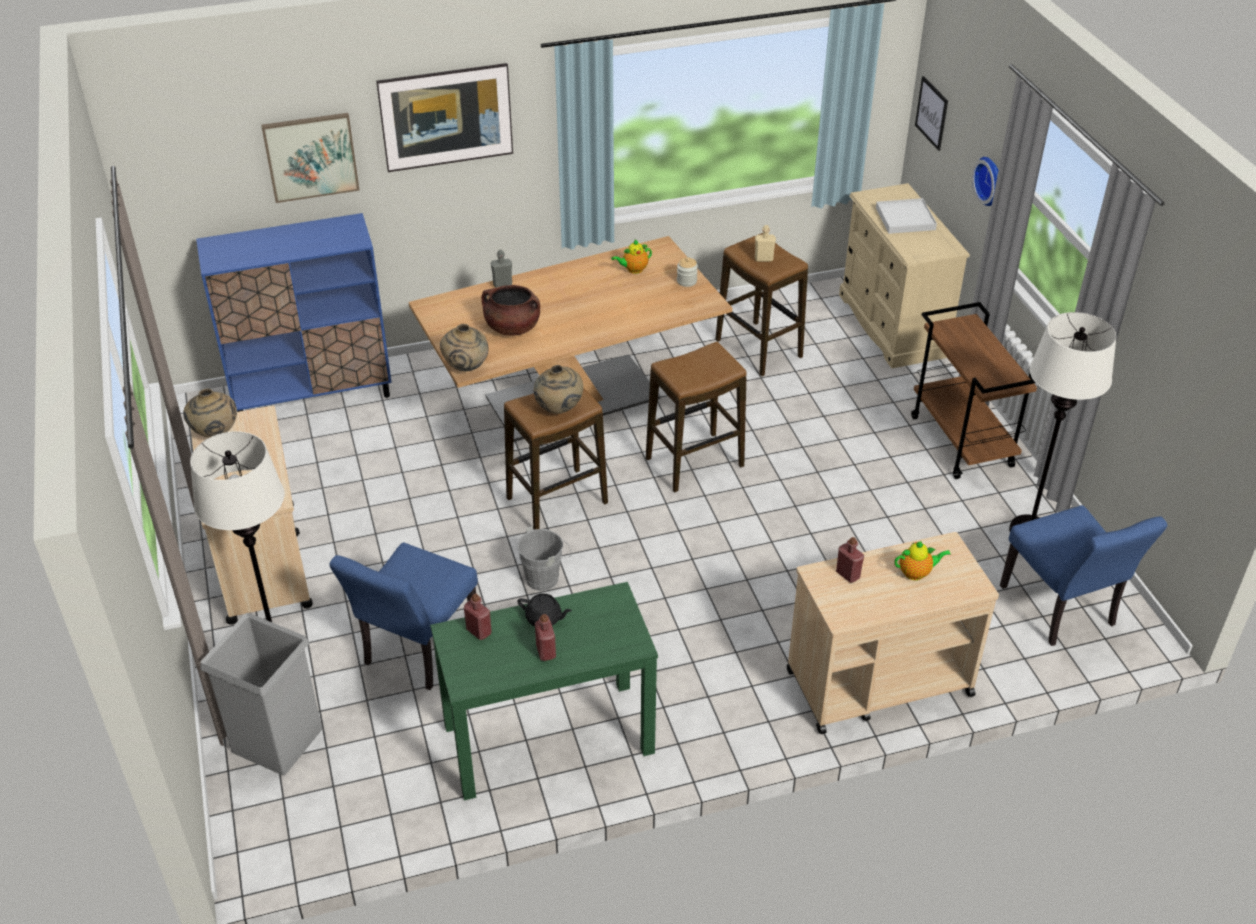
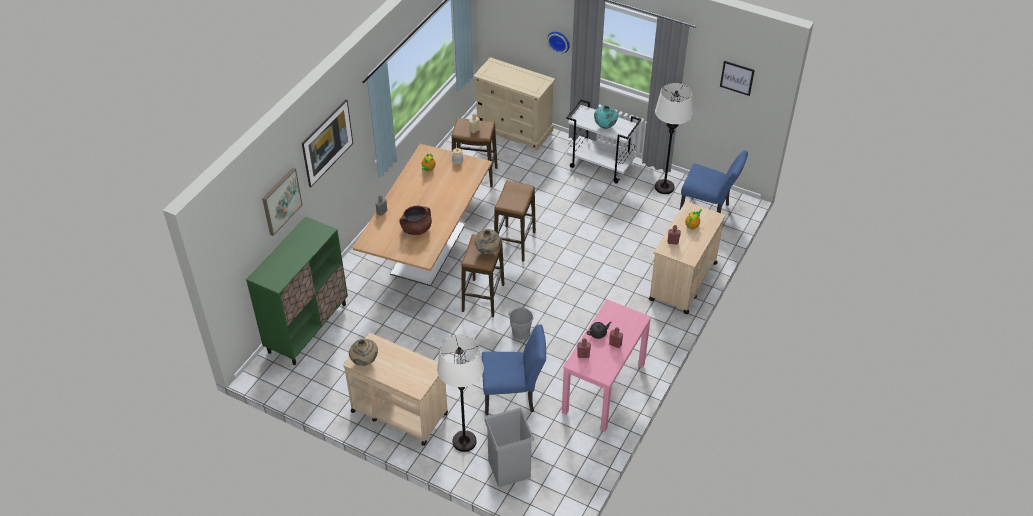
camera: 45 degrees left, 5 degrees up
(313, 394) = (307, 328): blue cabinet -> green cabinet
(416, 652) = (513, 396): blue chair -> blue chair turned 75 degrees counterclockwise
(466, 368) = (424, 260): beige vase -> none
(548, 739) = (603, 388): green console table -> pink console table
(905, 219) = (511, 76): white tray -> none
(932, 113) = (498, 19): picture -> picture (737, 78)
(962, 442) = (601, 165): brown cart -> white cart
(974, 360) = (605, 126): none -> turquoise vase

